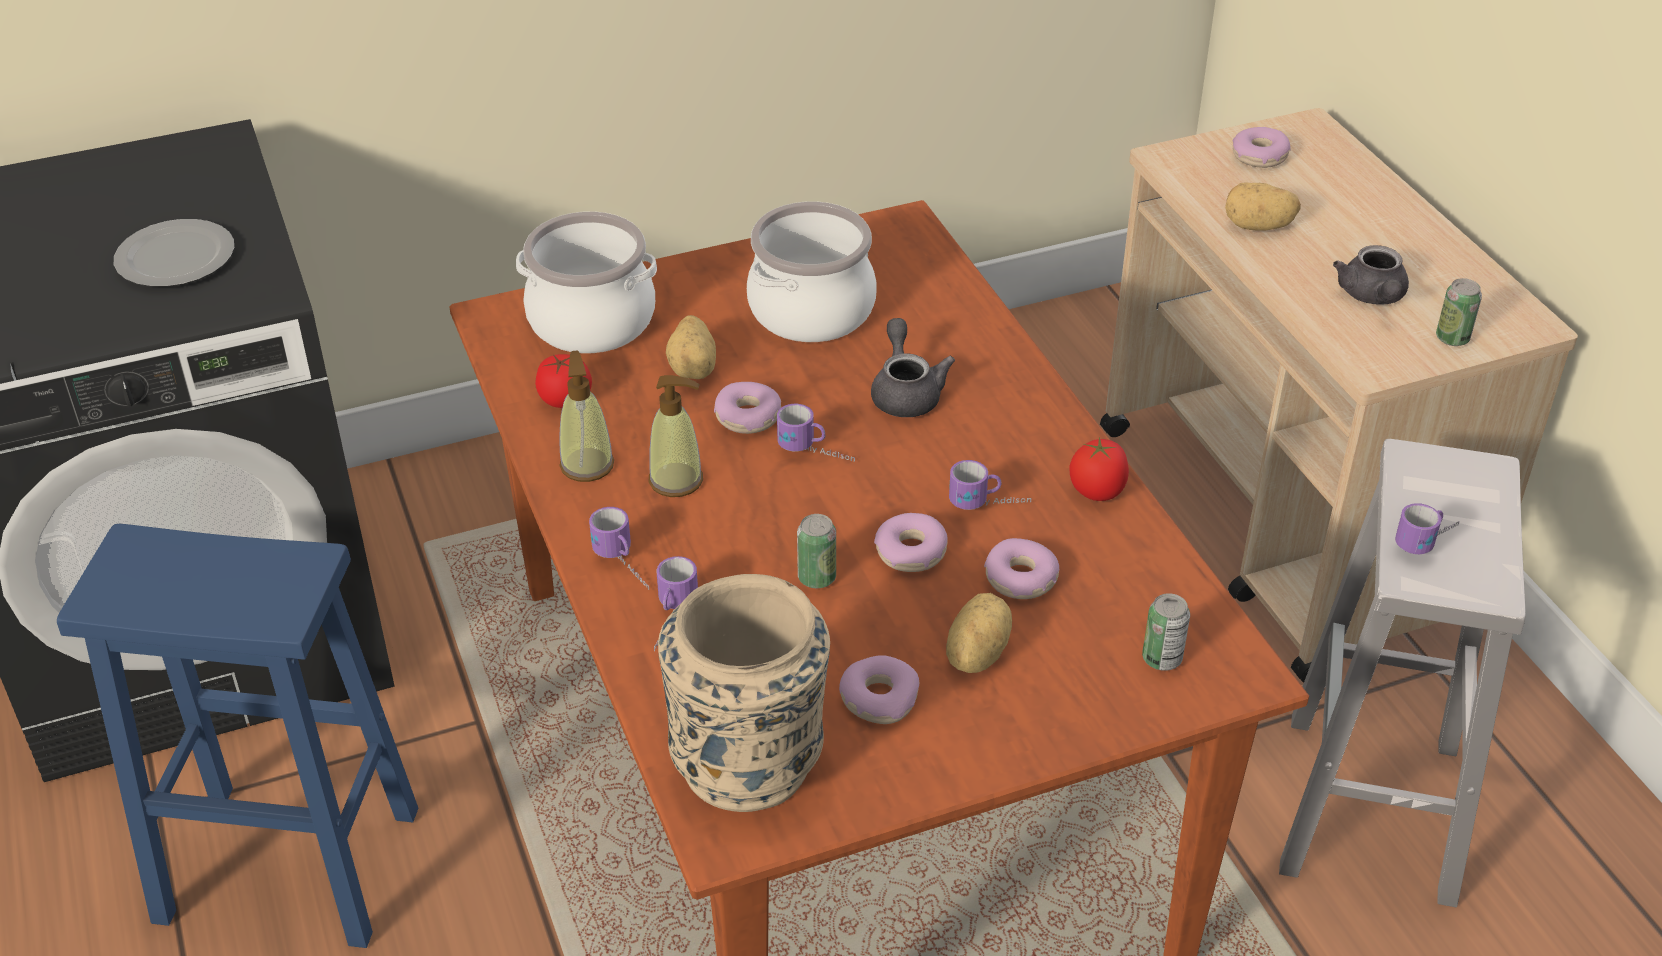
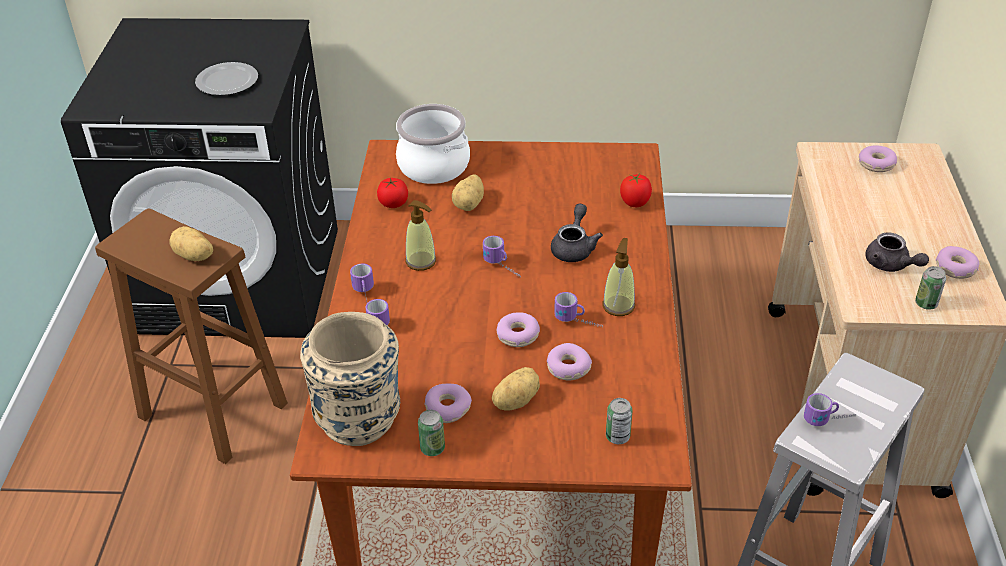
camera: 25 degrees right, 0 degrees up
(293, 865) = (215, 411): blue stool -> brown stool
(587, 465) = (382, 240): soap dispenser -> soap dispenser (618, 305)
(748, 417) = (480, 238): donut -> donut (955, 268)
(812, 311) = (553, 190): cooking pot -> none
(817, 578) = (458, 334): can -> can (432, 448)
(1097, 491) = (645, 332): tomato -> tomato (635, 202)
(1258, 227) = (846, 206): potato -> potato (194, 256)
(1372, 297) = (890, 265): grey teapot -> grey teapot turned 60 degrees counterclockwise

